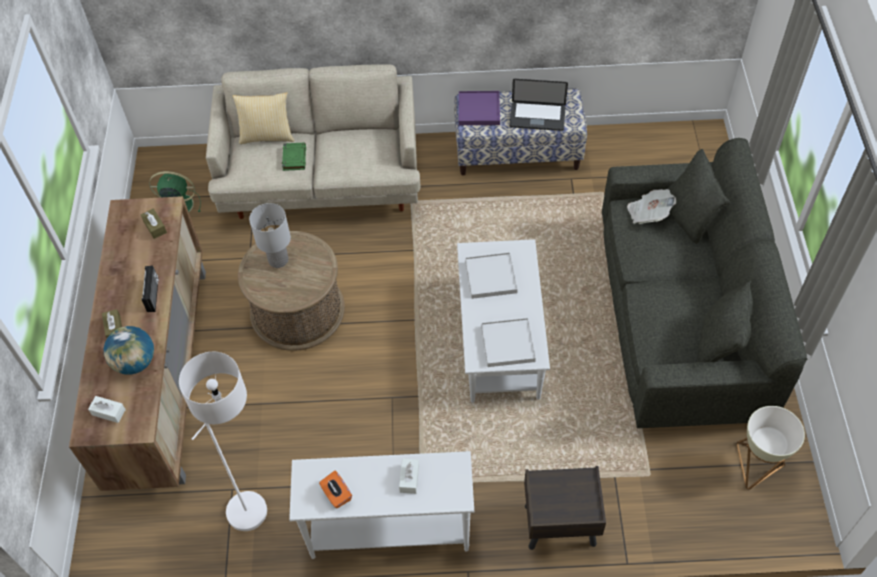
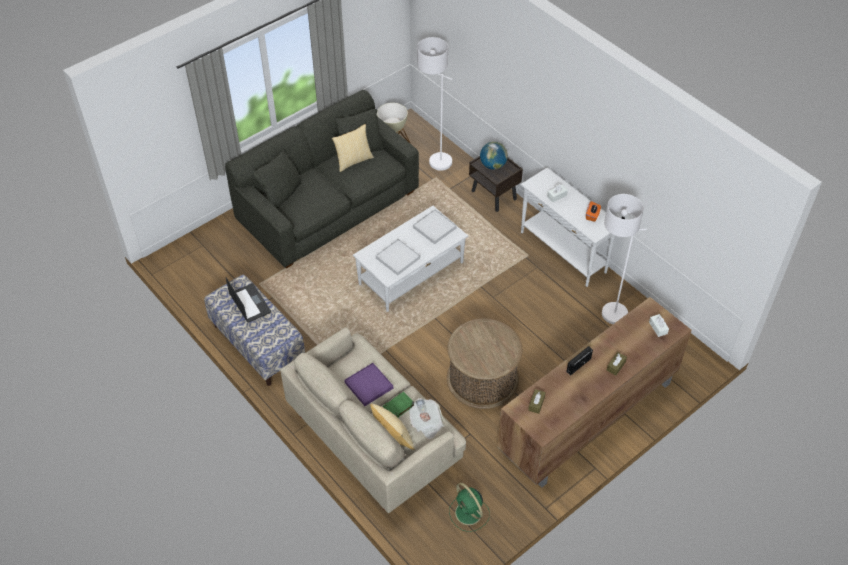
camera: 130 degrees left, 5 degrees down
(135, 362) = (622, 339): globe -> globe (493, 165)
(279, 261) = (483, 356): grey table lamp -> none
(479, 110) = (267, 337): purple tray -> purple tray (368, 385)
(648, 213) = (294, 209): newspaper -> newspaper (426, 423)
(689, 499) = (434, 159): none -> white floor lamp
(695, 317) = (353, 160): none -> pillow

